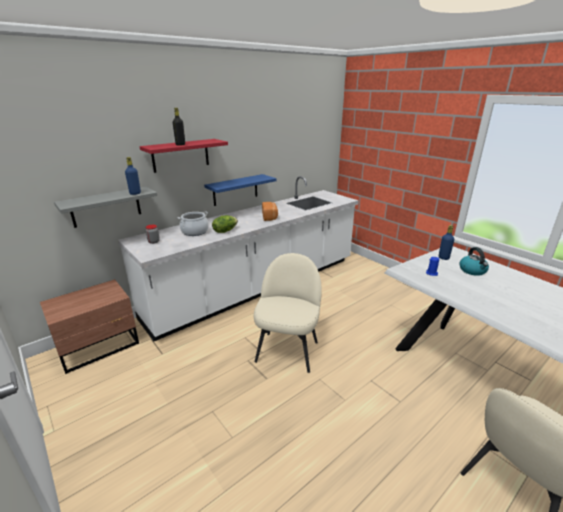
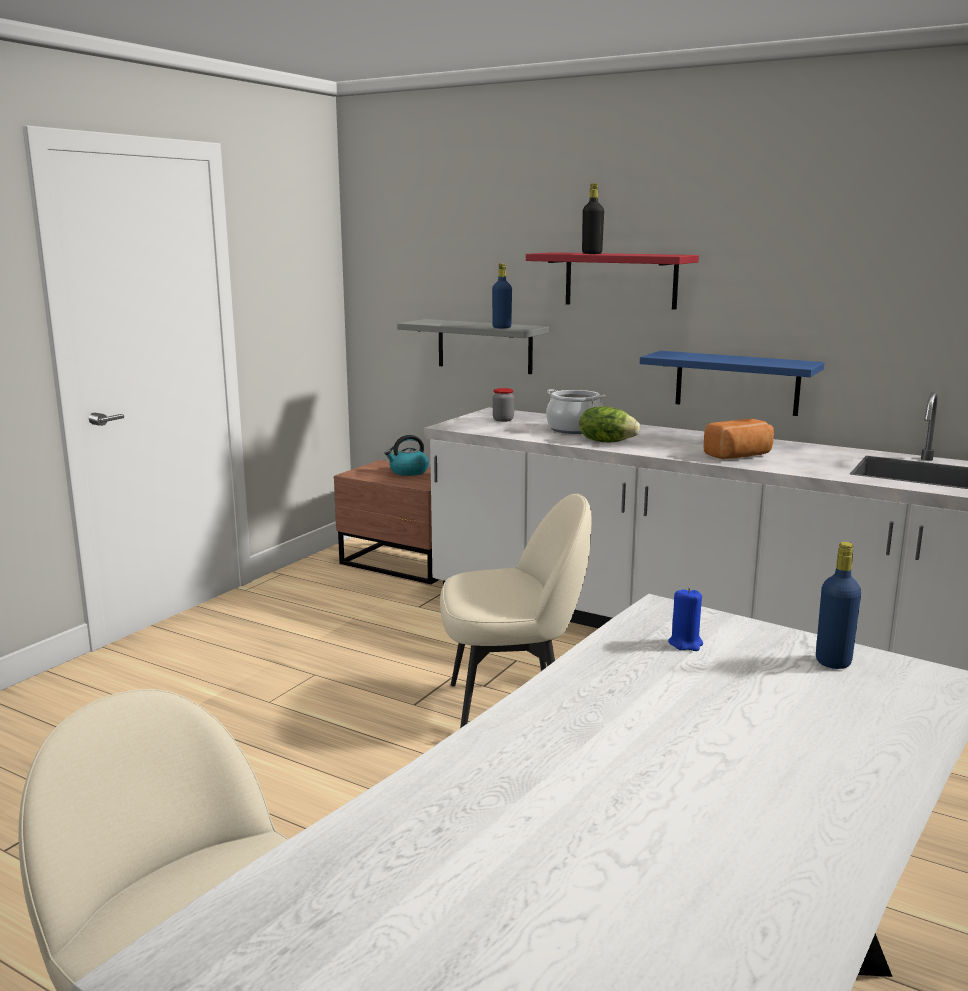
camera: 70 degrees right, 10 degrees down
(473, 271) = (787, 704): kettle -> kettle (408, 472)

